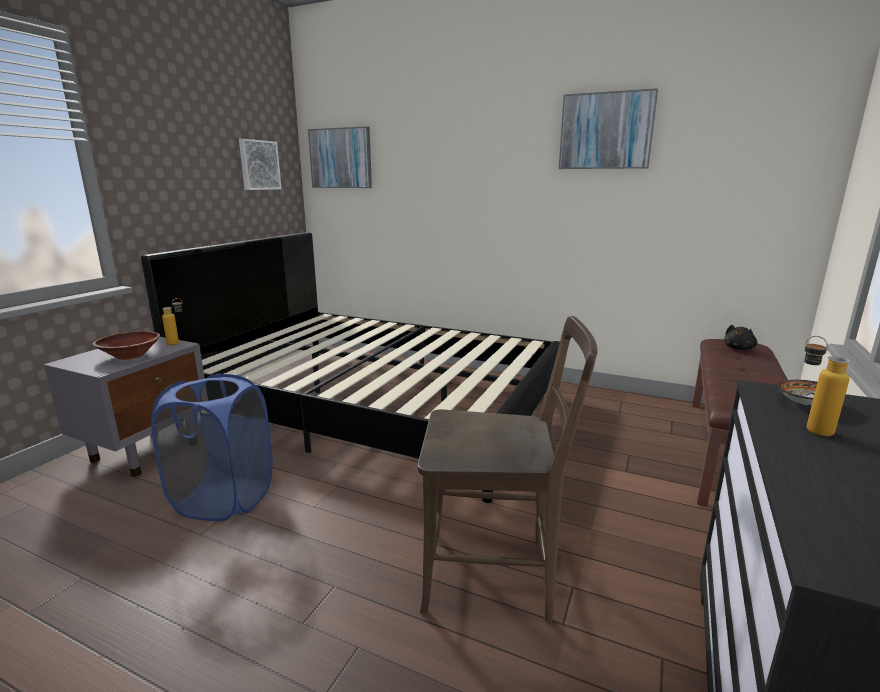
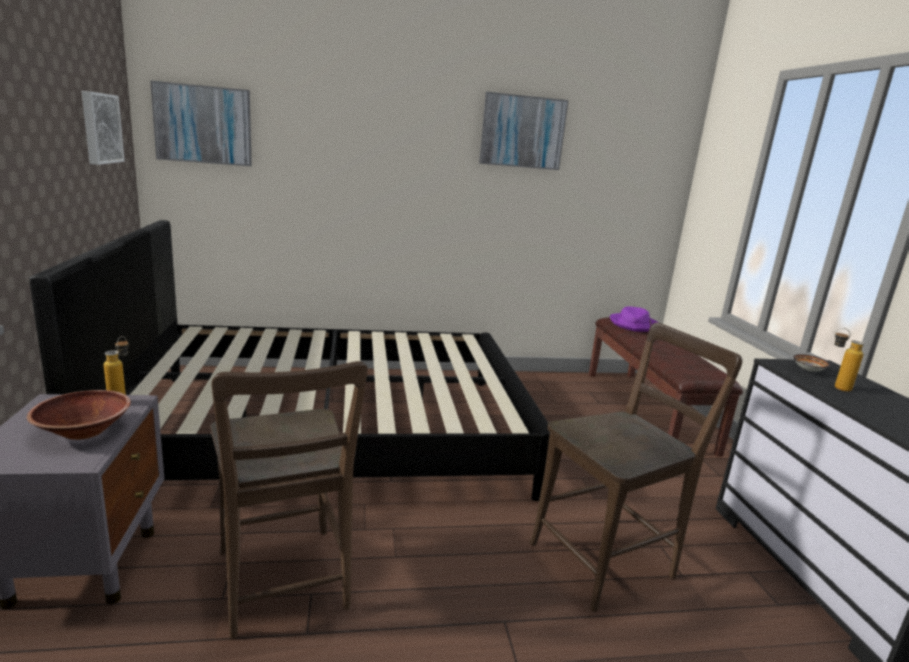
camera: 35 degrees left, 0 degrees up
(224, 499) = (284, 585): blue laundry basket -> brown chair
(739, 349) = (634, 325): black plush toy -> purple hat

